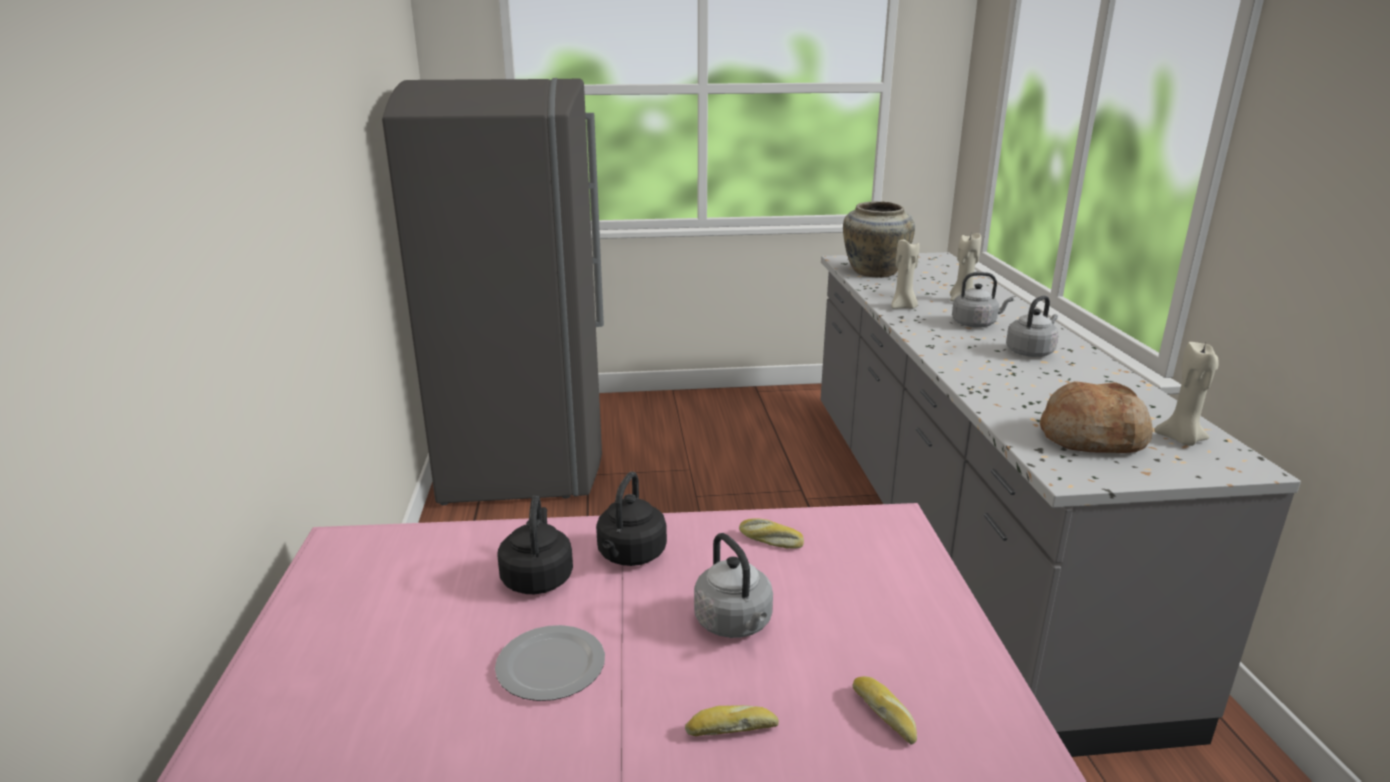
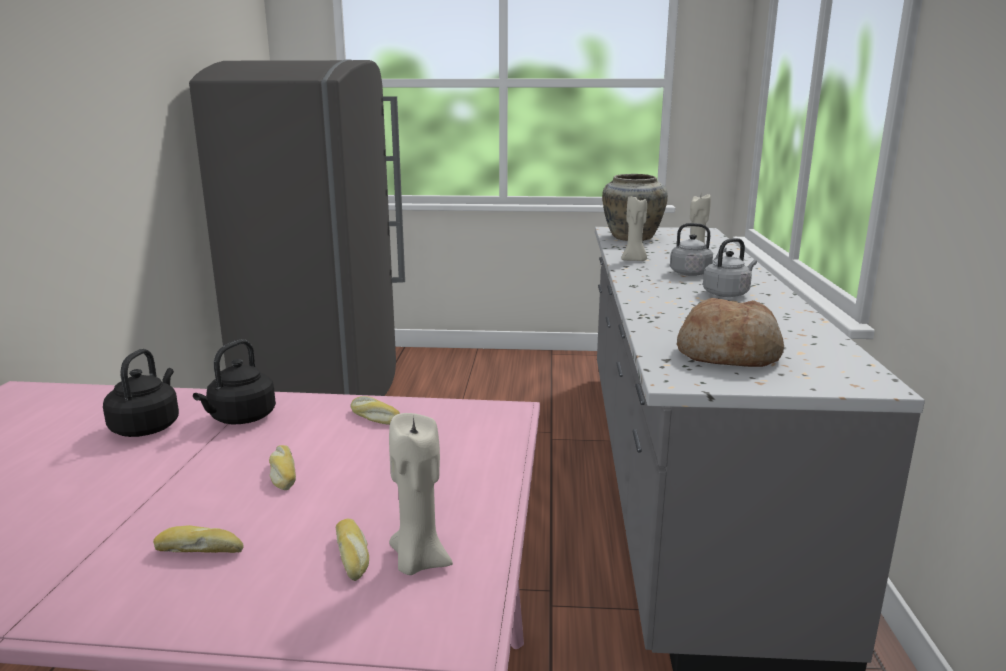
camera: 10 degrees right, 5 degrees down
(549, 667) = (90, 489): plate -> none
(735, 624) = (282, 474): grey kettle -> bread
(1181, 440) = (820, 361): beige candle -> beige candle (418, 561)

